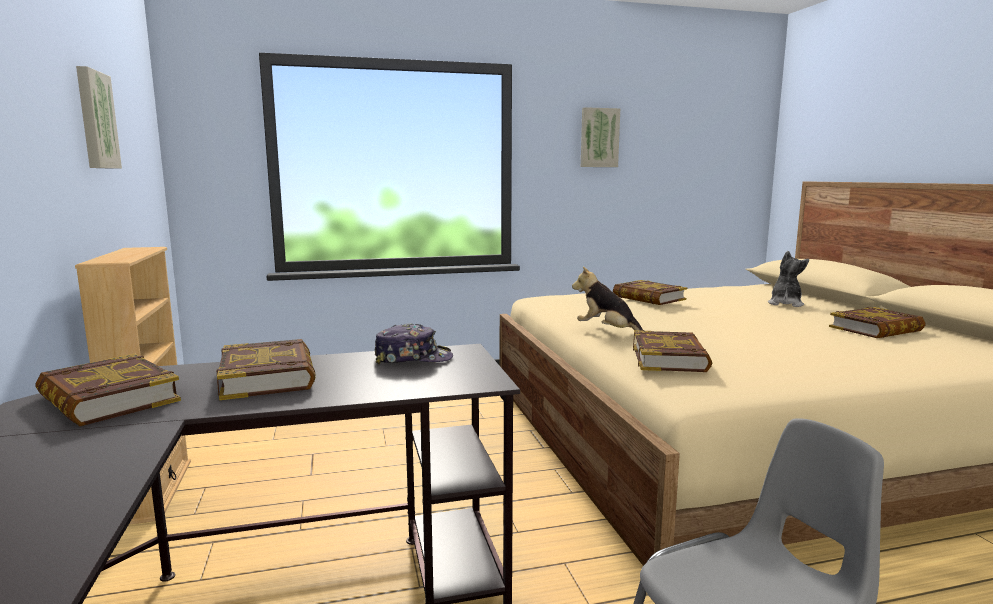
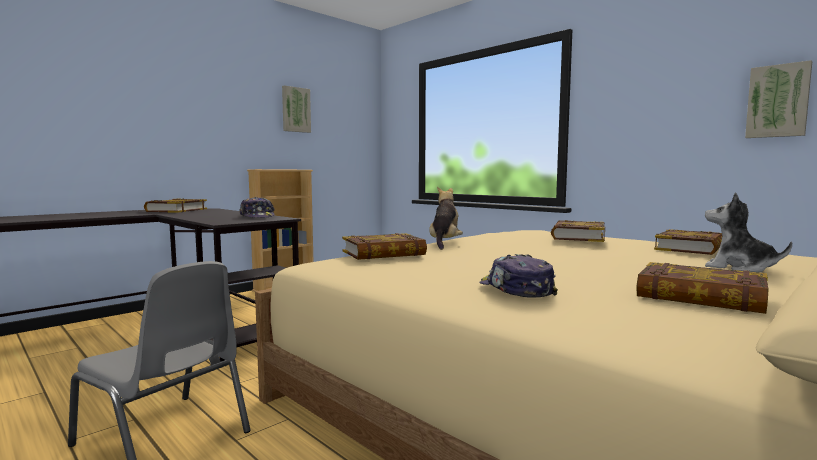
camera: 60 degrees right, 5 degrees down
(268, 377) = (213, 213): book -> book (690, 248)
(599, 138) = (660, 80): picture -> picture (778, 101)
(785, 304) = (739, 268): plush toy -> plush toy turned 135 degrees counterclockwise
(862, 355) = (515, 290): none -> cap

